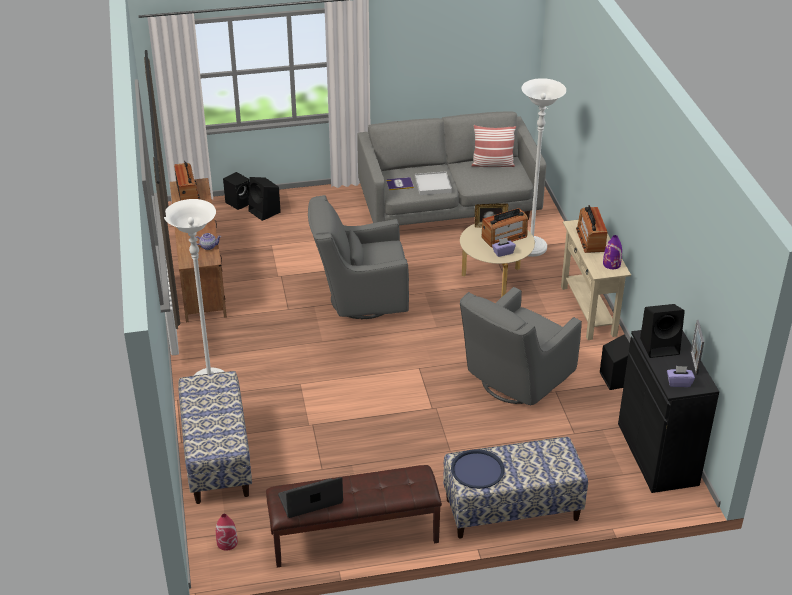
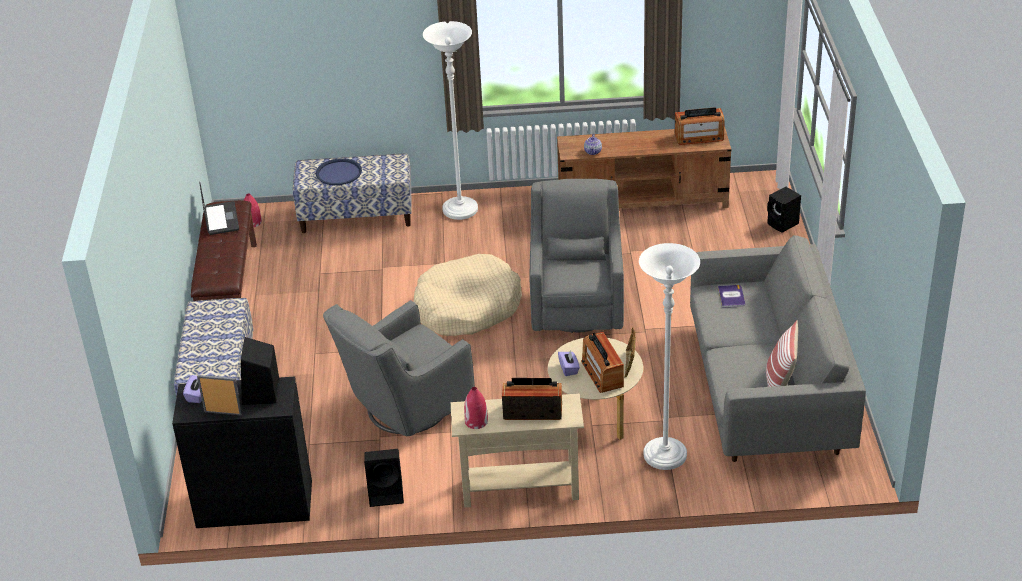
camera: 100 degrees right, 0 degrees up
(265, 212) = (762, 243): black speaker -> none
(368, 361) = (466, 308): none -> beige dog bed
(432, 185) = (727, 323): white tray -> none
(477, 470) = (216, 315): blue tray -> blue tray (338, 173)
(514, 382) = (404, 409): grey armchair -> grey armchair turned 90 degrees counterclockwise
(612, 264) = (476, 421): purple vase -> red vase

